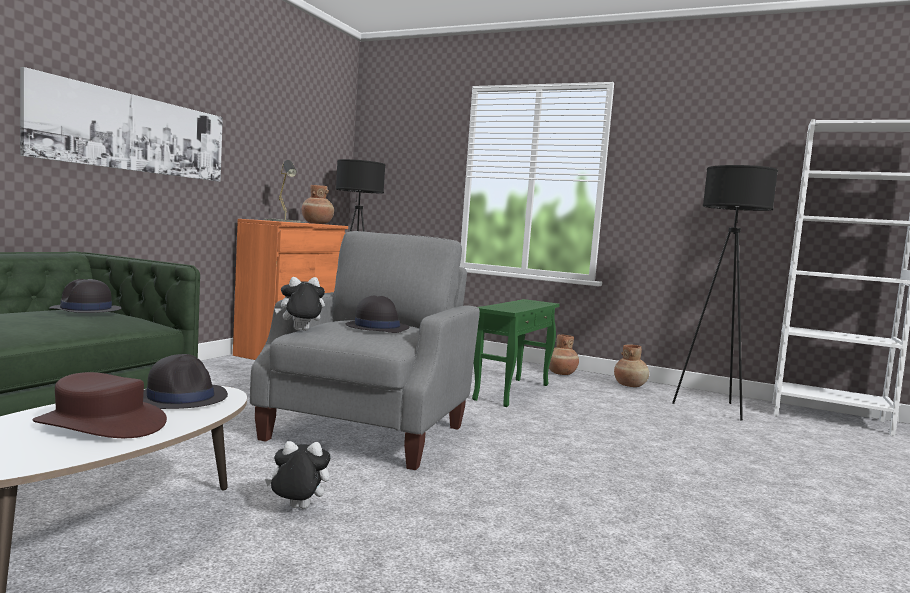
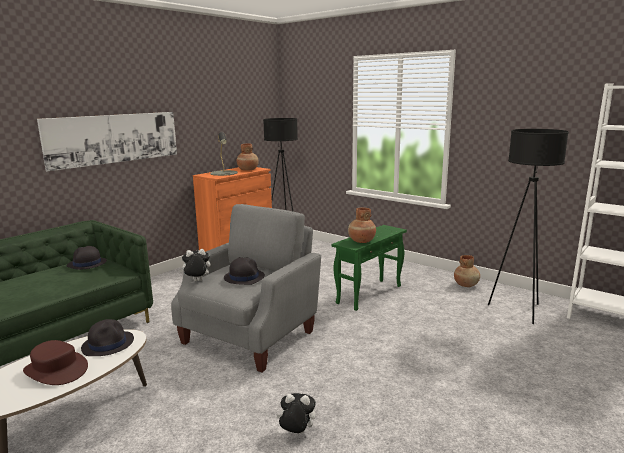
camera: 15 degrees right, 10 degrees up
(297, 509) = (177, 403): plush toy -> plush toy (296, 433)
(561, 373) = (419, 272): brown vase -> brown vase (361, 241)

